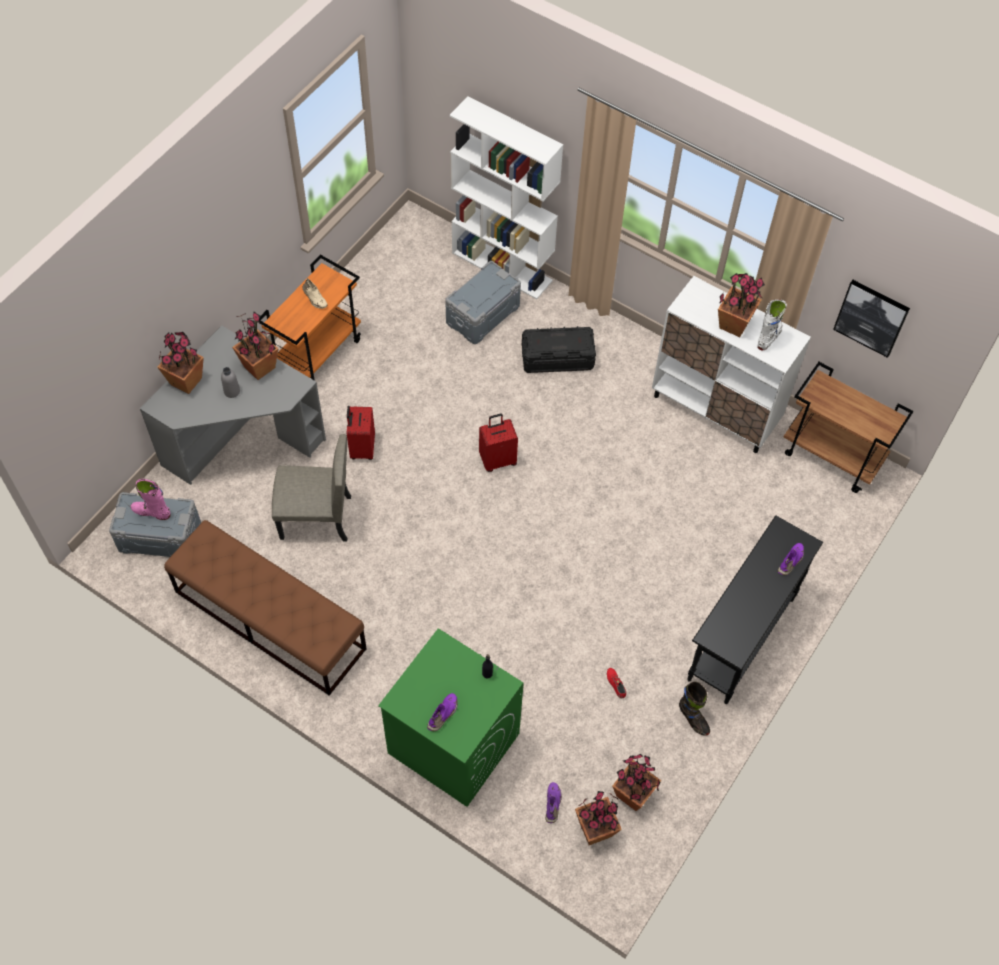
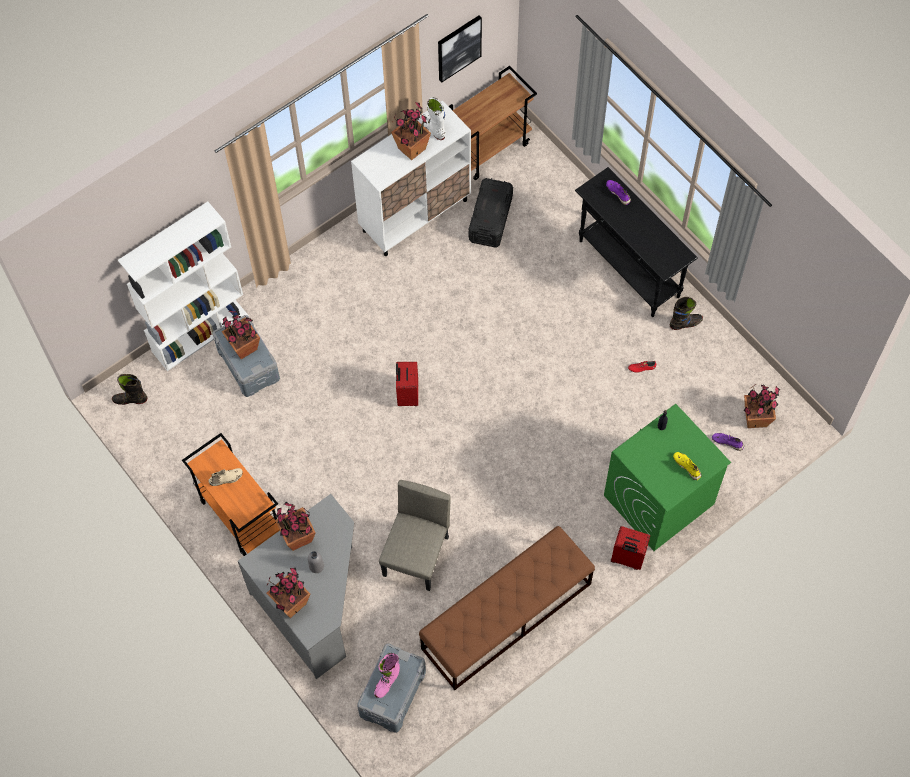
camera: 70 degrees left, 5 degrees up
(361, 448) = (357, 501): red suitcase -> red suitcase (627, 558)
(411, 234) = (130, 399): none -> black boot
(443, 714) = (687, 466): purple shoe -> yellow shoe
(557, 358) = (319, 318): black storage box -> black storage box (490, 219)
(633, 795) = (735, 384): potted plant -> potted plant (244, 347)

